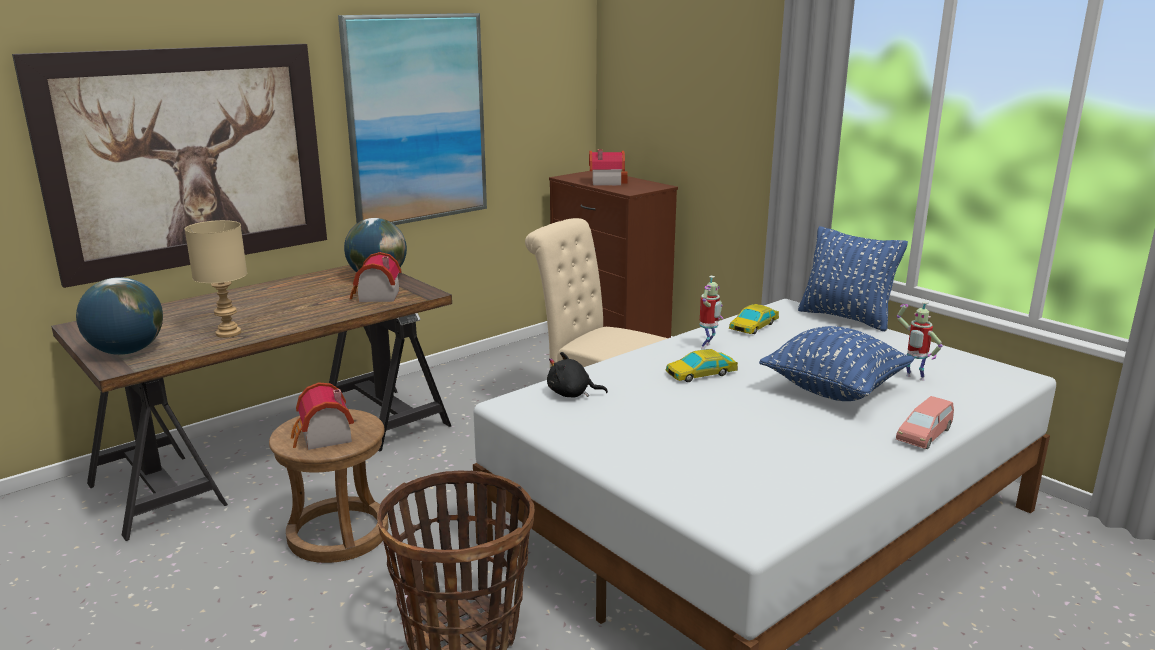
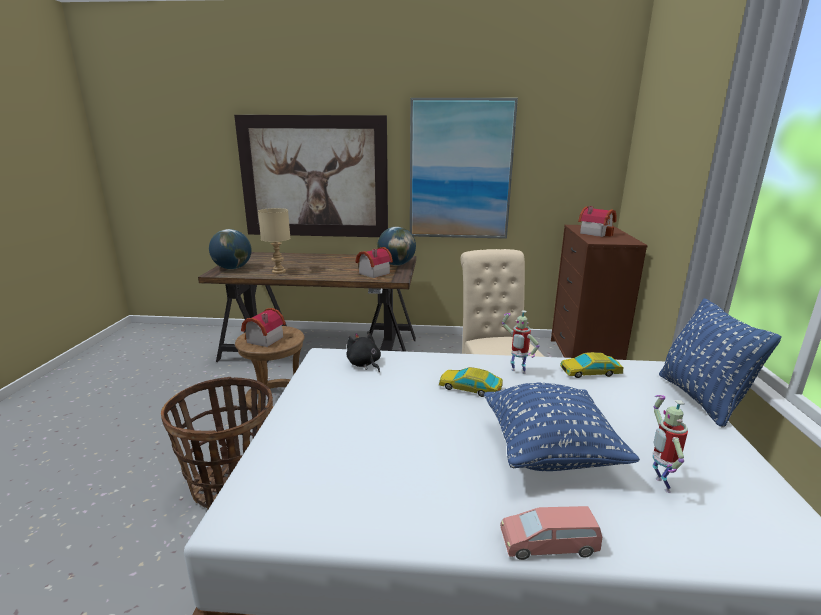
camera: 45 degrees right, 0 degrees up
(707, 347) = (517, 372): toy robot -> toy robot turned 45 degrees clockwise

